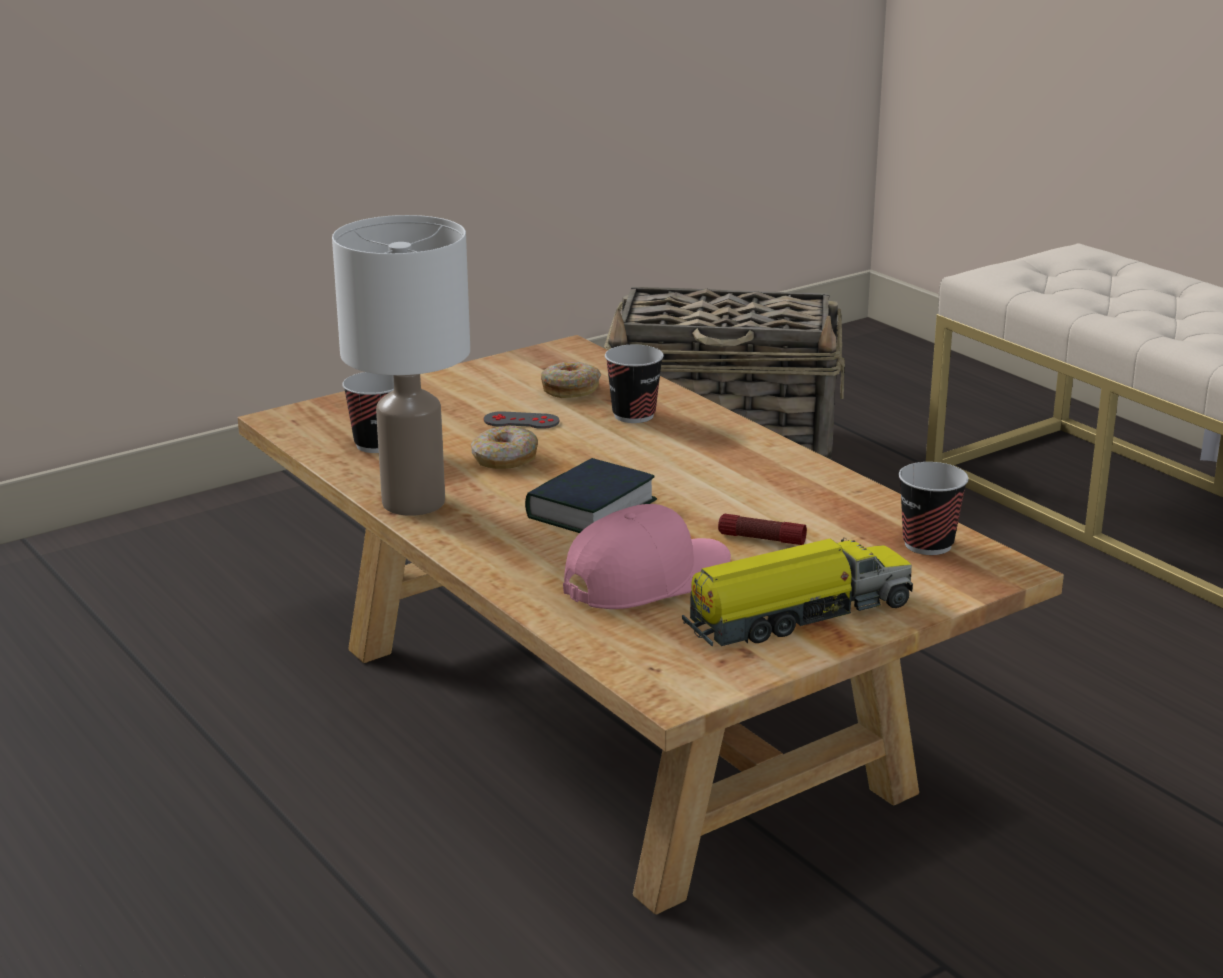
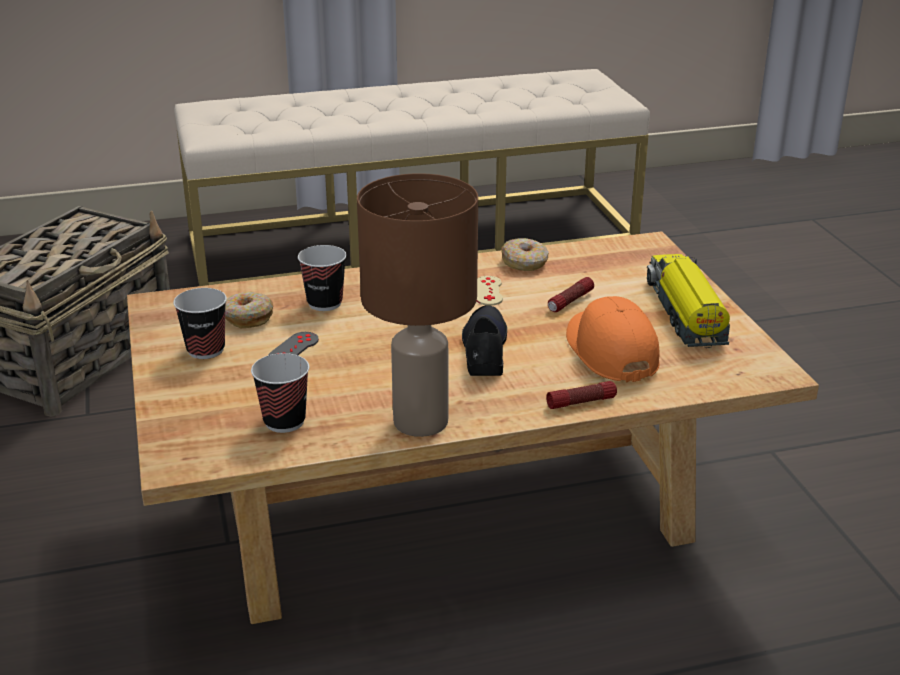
camera: 70 degrees left, 5 degrees up
(411, 502) = (420, 422): white table lamp -> brown table lamp
(505, 459) = (365, 368): donut -> donut (524, 262)
(507, 577) = (581, 402): none -> flashlight
(591, 509) = (484, 350): book -> black shoe
(647, 579) = (610, 351): pink cap -> orange cap
(744, 489) = (488, 291): none -> beige game controller
(928, 544) = (606, 255): cup -> cup (206, 350)

